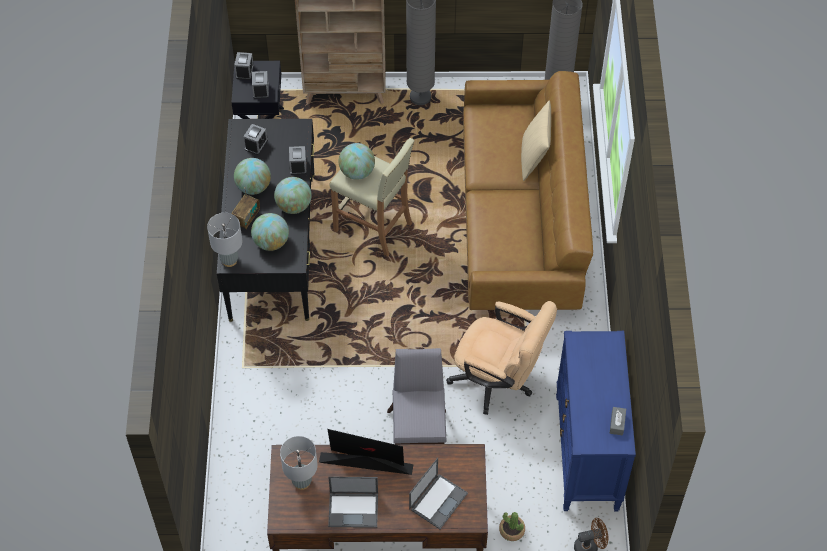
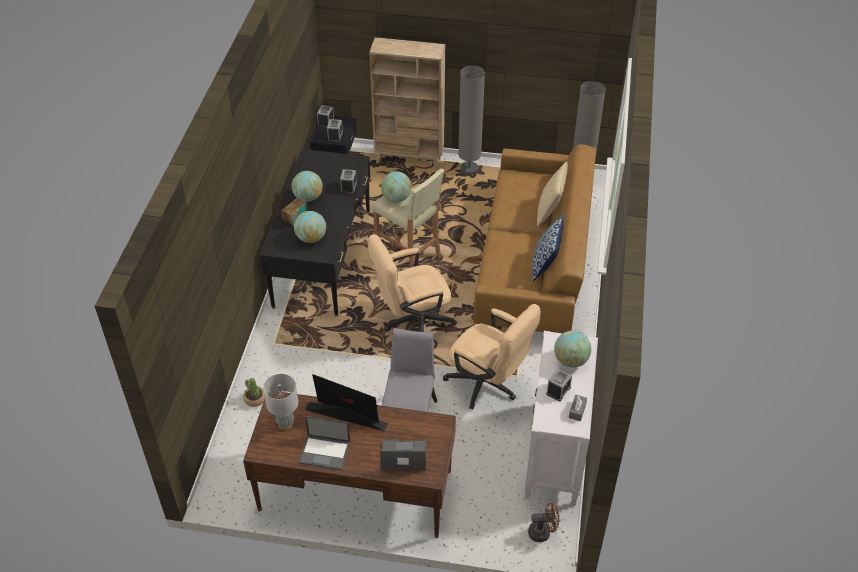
camera: 10 degrees right, 10 degrees down
(229, 260) = (273, 247): grey table lamp -> none
(256, 145) = (319, 169): alarm clock -> alarm clock (558, 390)
(294, 206) = (337, 215): globe -> globe (571, 360)
(396, 314) = (412, 322): none -> beige office chair
(438, 500) = (403, 456): laptop -> laptop turned 135 degrees counterclockwise
(511, 530) = (474, 507): potted plant -> potted plant (254, 399)
(542, 231) = (545, 265): none -> pillow
(587, 453) = (555, 453): blue dresser -> white dresser

